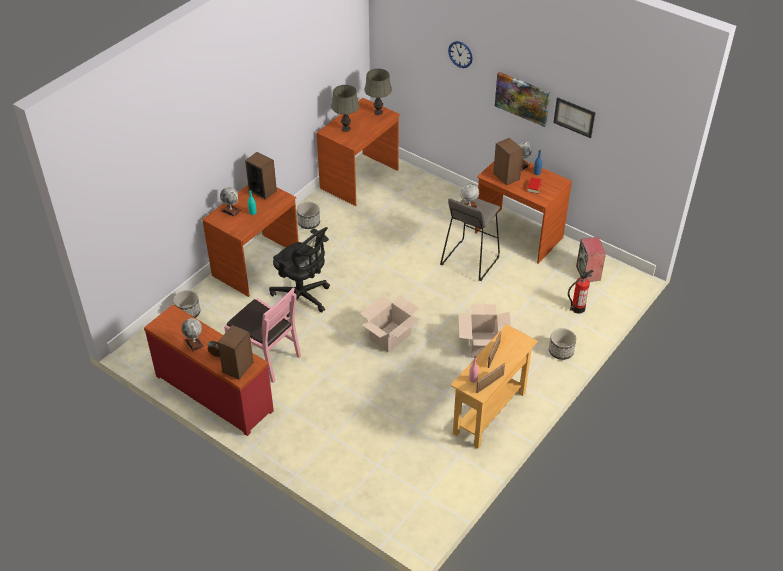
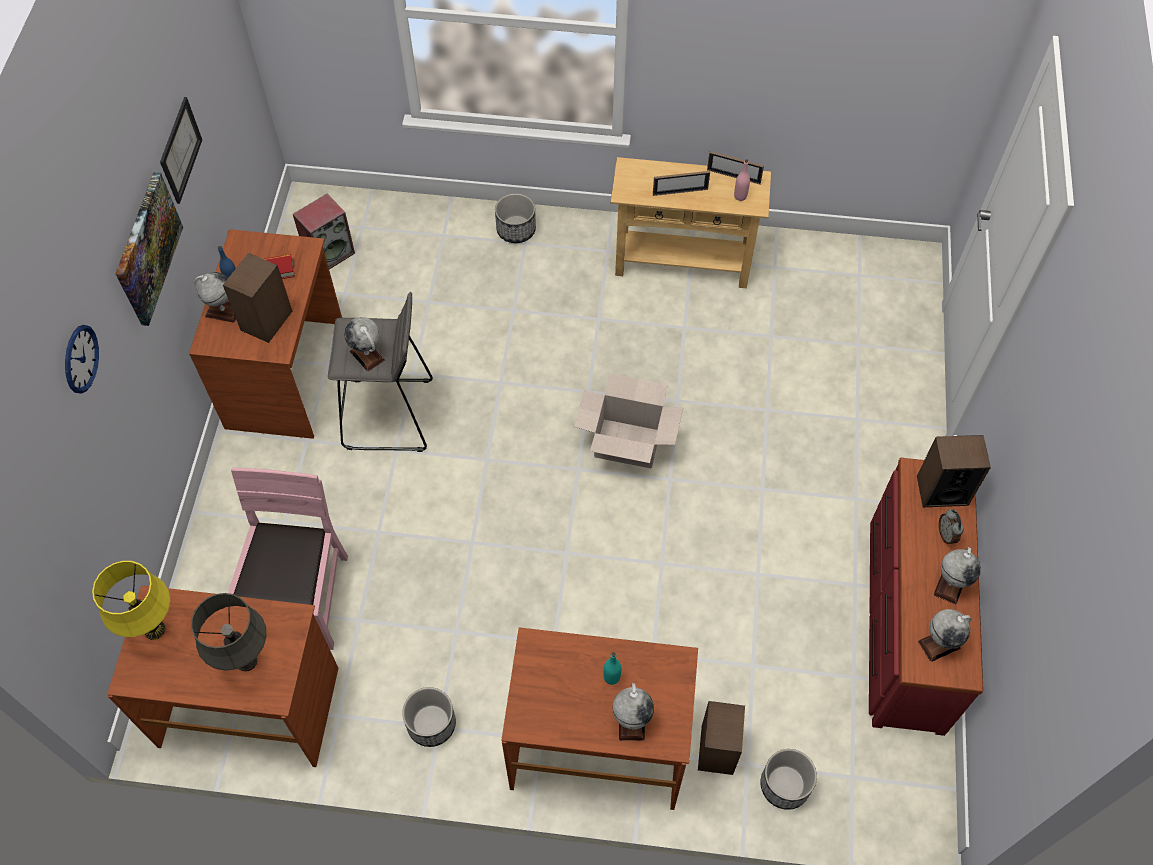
camera: 120 degrees left, 15 degrees up
(174, 324) = (939, 644): none -> globe
(262, 190) = (537, 701): speaker -> speaker (716, 750)
(266, 357) = (787, 593): pink chair -> pink chair (299, 598)
(302, 298) = (628, 616): black office chair -> none
(378, 112) = (154, 630): grey table lamp -> yellow table lamp
(483, 345) = (564, 320): cardboard box -> none
(577, 308) = (416, 240): fire extinguisher -> none

